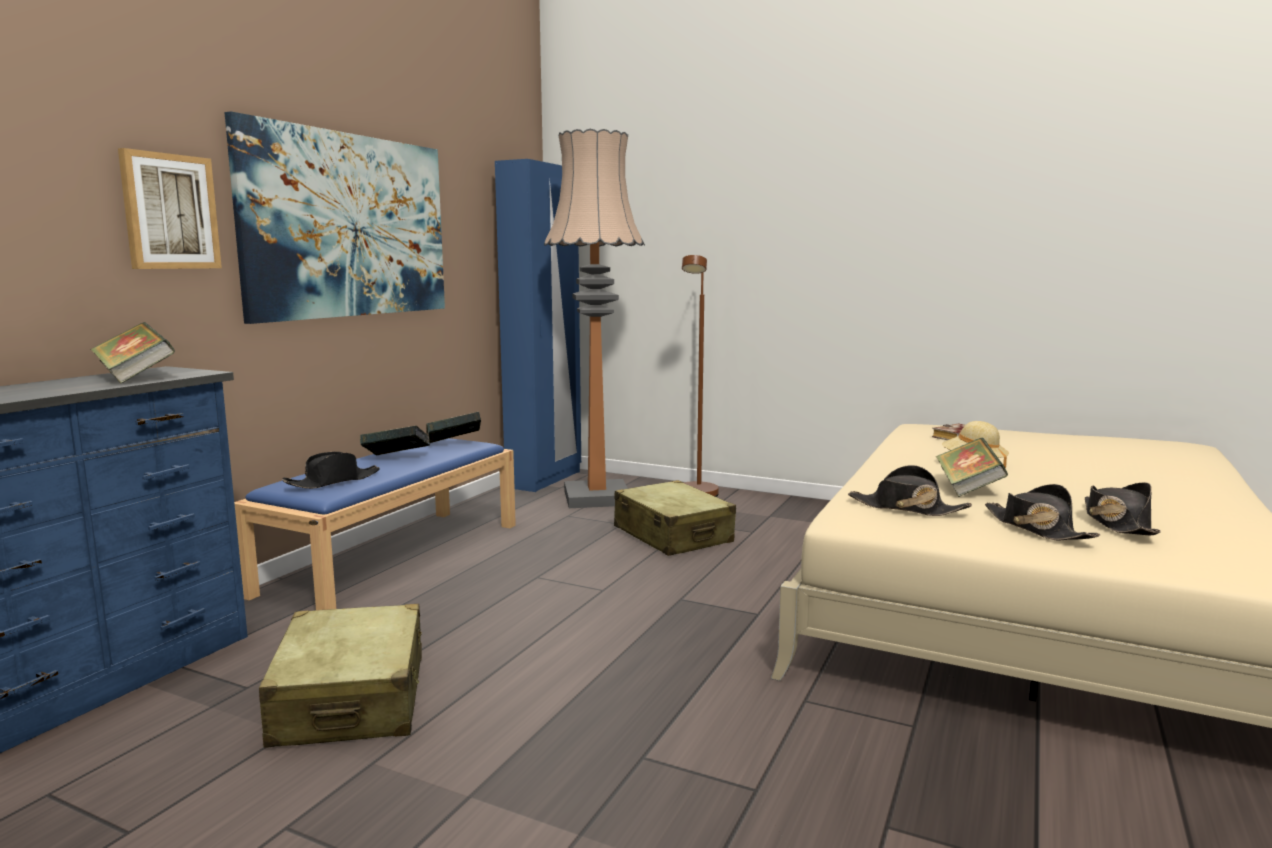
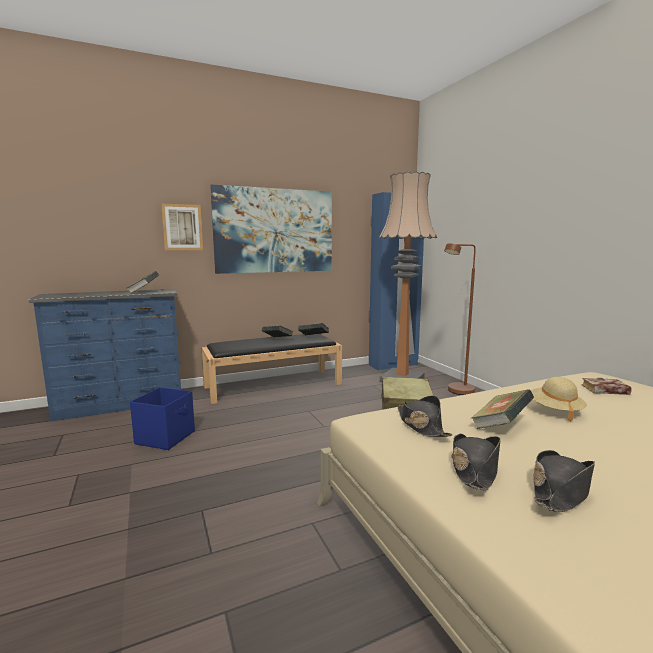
camera: 40 degrees right, 0 degrees up
(333, 481) = (235, 345): black hat -> none
(351, 699) = (166, 437): beige suitcase -> blue storage box
(395, 556) = (274, 385): blue bench -> black bench

